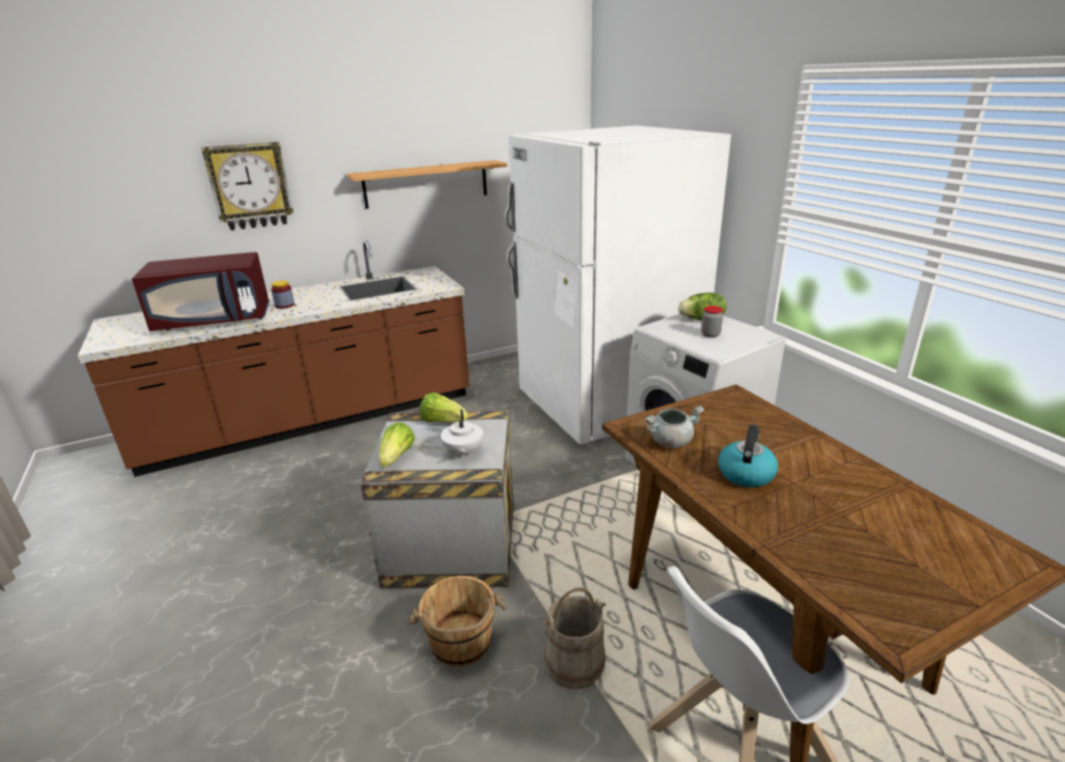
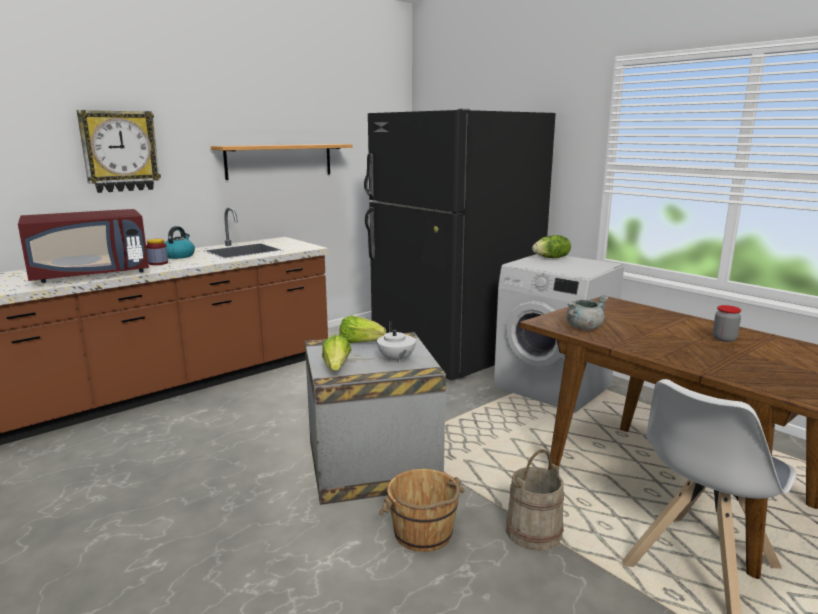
camera: 15 degrees left, 10 degrees down
(606, 401) = (455, 351): white fridge -> black fridge
(710, 334) = (566, 265): jar -> jar (724, 339)
(745, 473) = (656, 339): kettle -> kettle (179, 256)

